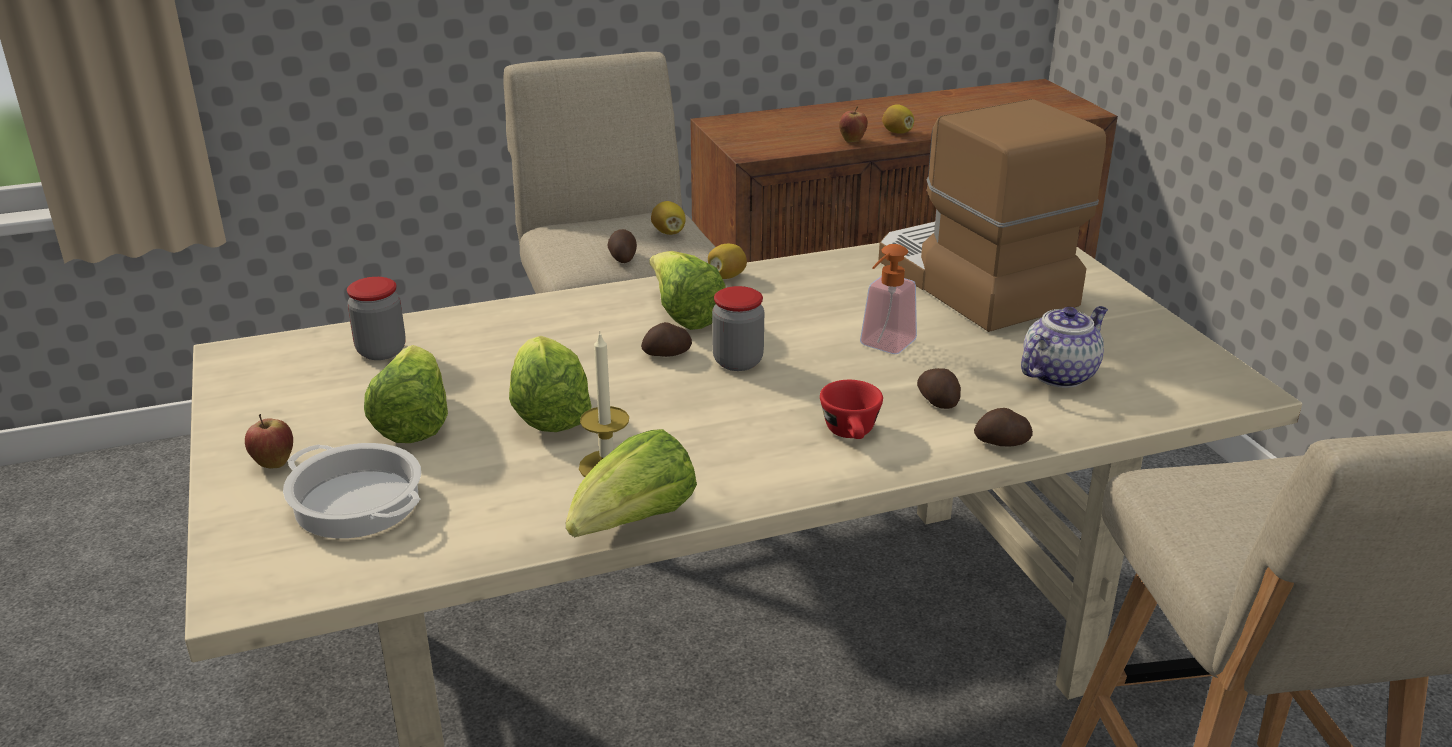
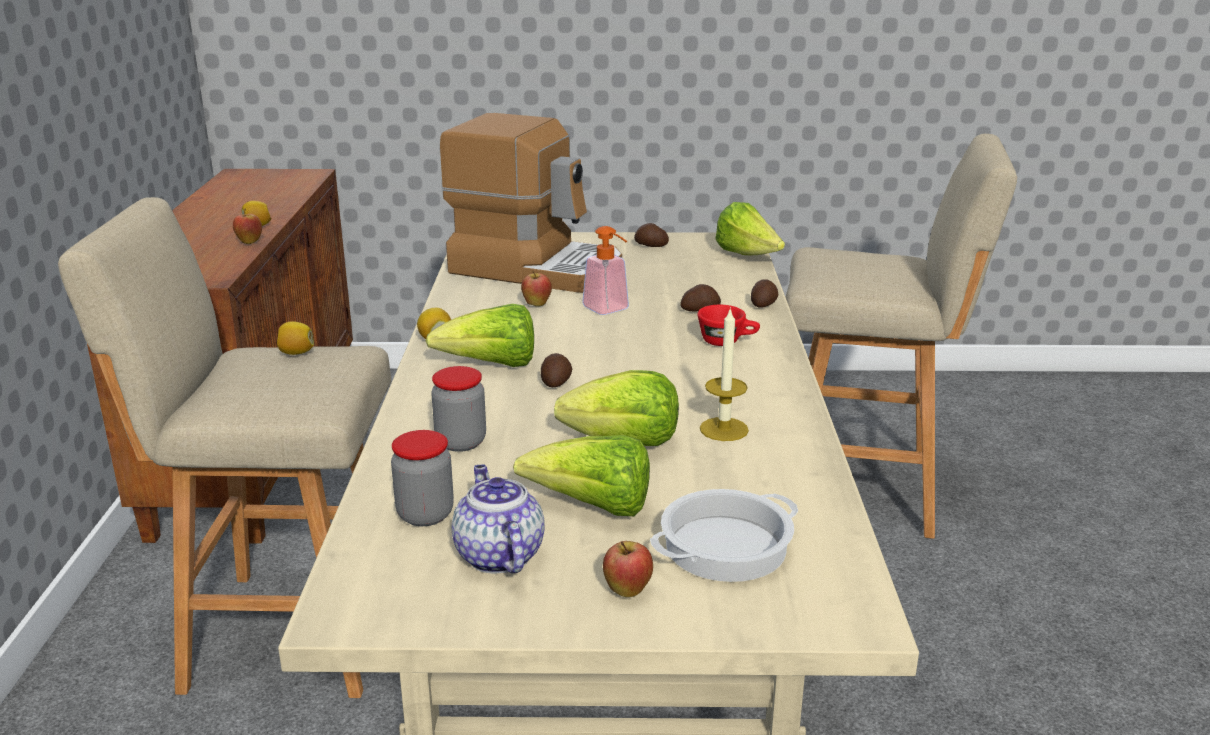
camera: 70 degrees left, 5 degrees down
(622, 257) = (326, 379): potato -> potato (651, 246)
(634, 523) = (811, 430): lettuce -> lettuce (748, 256)
(738, 362) = (592, 359): jar -> jar (461, 442)
(859, 304) = (536, 305): none -> apple
(971, 282) = (537, 268): coffee machine -> coffee machine turned 150 degrees counterclockwise
(1059, 374) = (689, 273): teapot -> teapot (497, 555)

